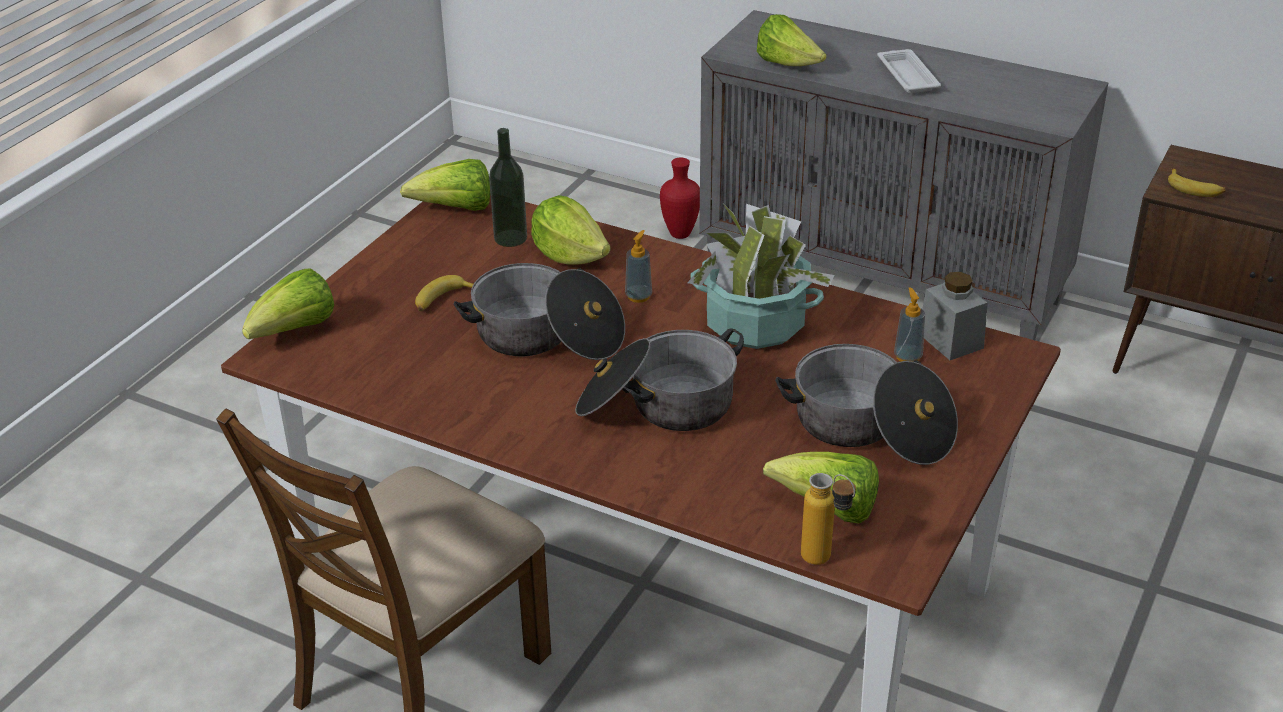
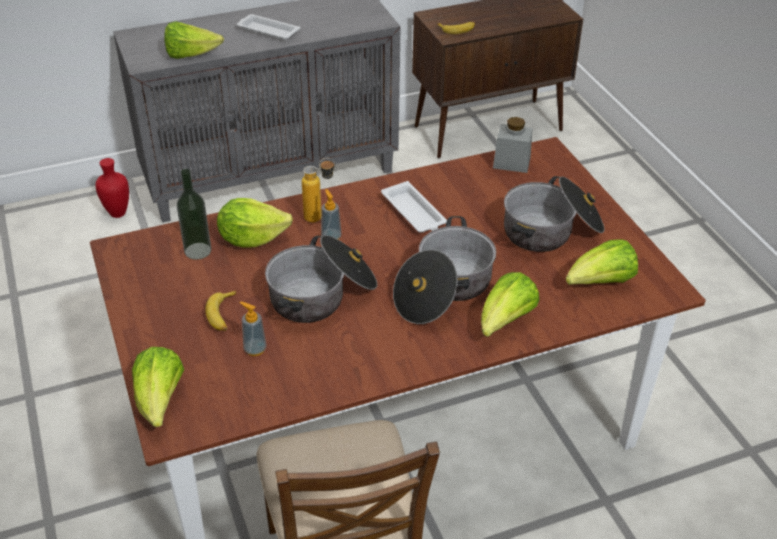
camera: 50 degrees left, 5 degrees up
(455, 209) = (130, 255): lettuce -> lettuce (505, 322)
(755, 323) = (414, 213): potted plant -> white tray
(825, 562) = (642, 309): bottle -> bottle (320, 217)
(907, 357) = (508, 183): soap dispenser -> soap dispenser (255, 349)

